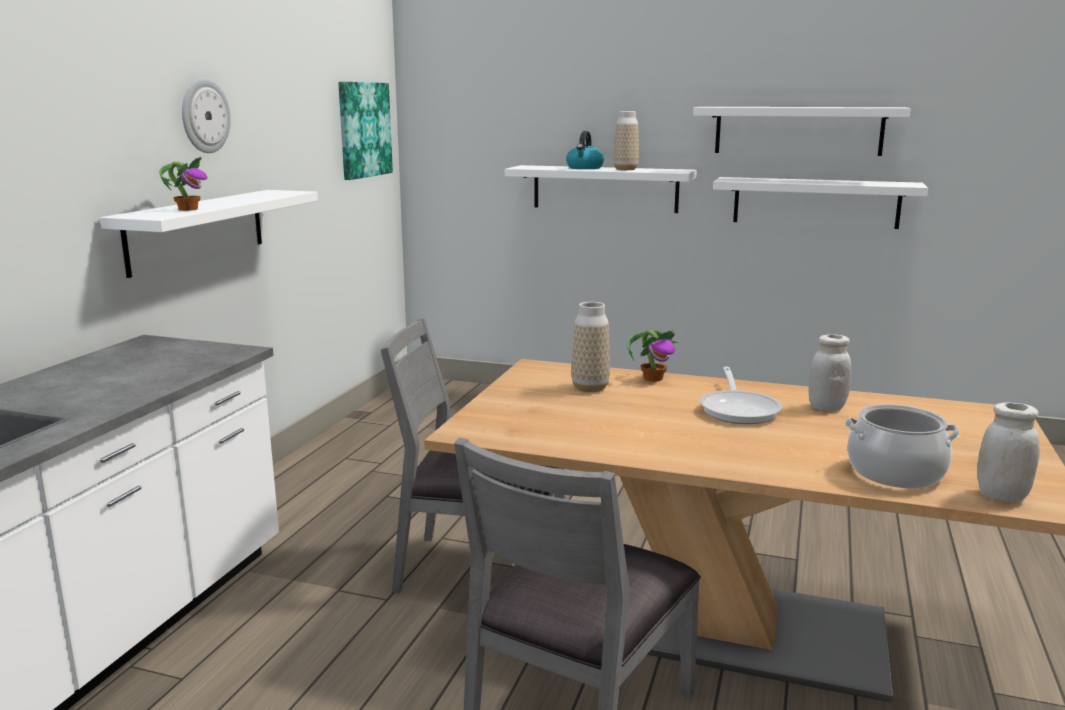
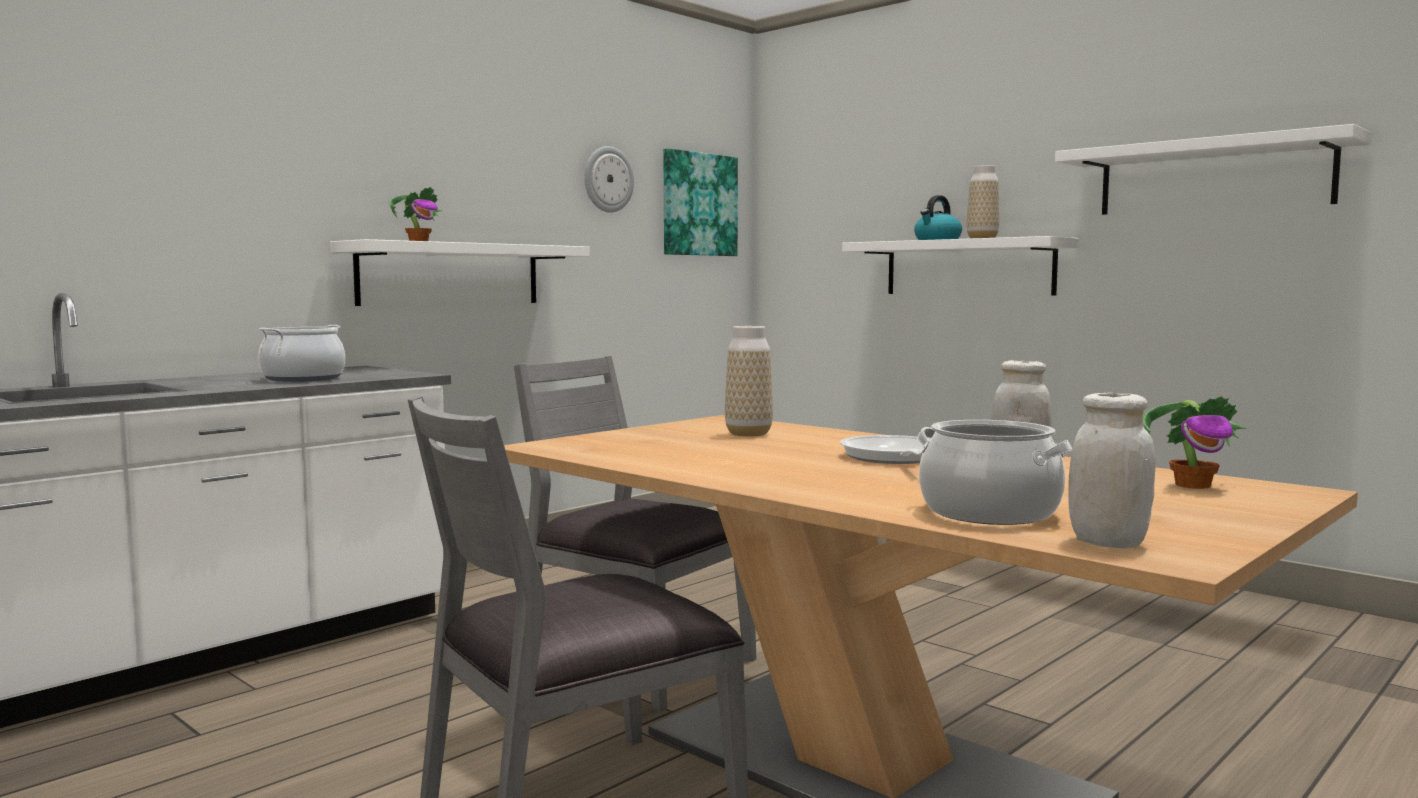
camera: 25 degrees right, 10 degrees down
(143, 374) = (303, 378): none -> cooking pot
(204, 116) = (473, 162): wall clock -> wall clock (608, 179)
(653, 378) = (841, 434): potted plant -> potted plant (1193, 485)
(739, 409) = (894, 458): frying pan -> frying pan turned 150 degrees clockwise
(815, 202) = (1241, 274): white shelf -> none

